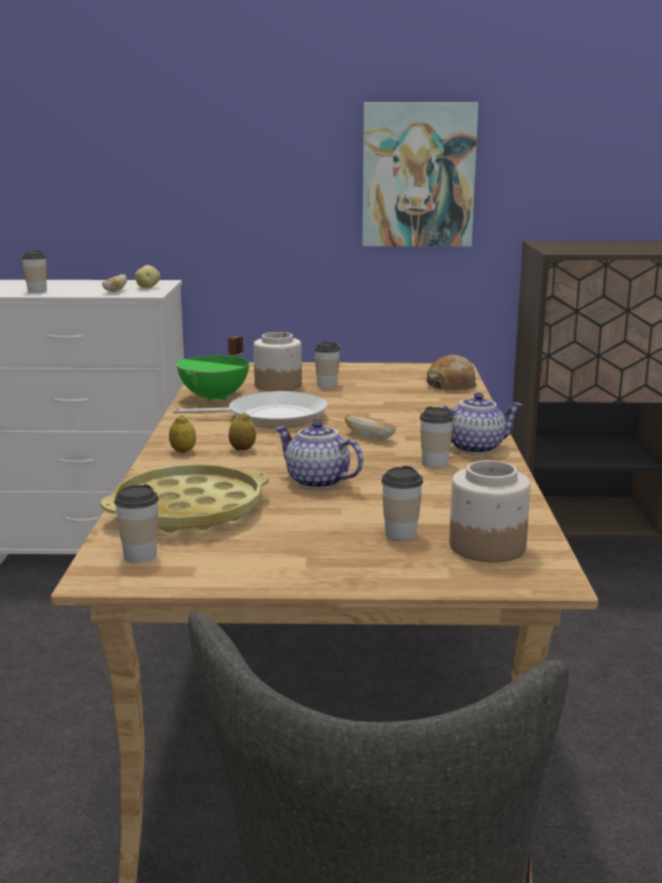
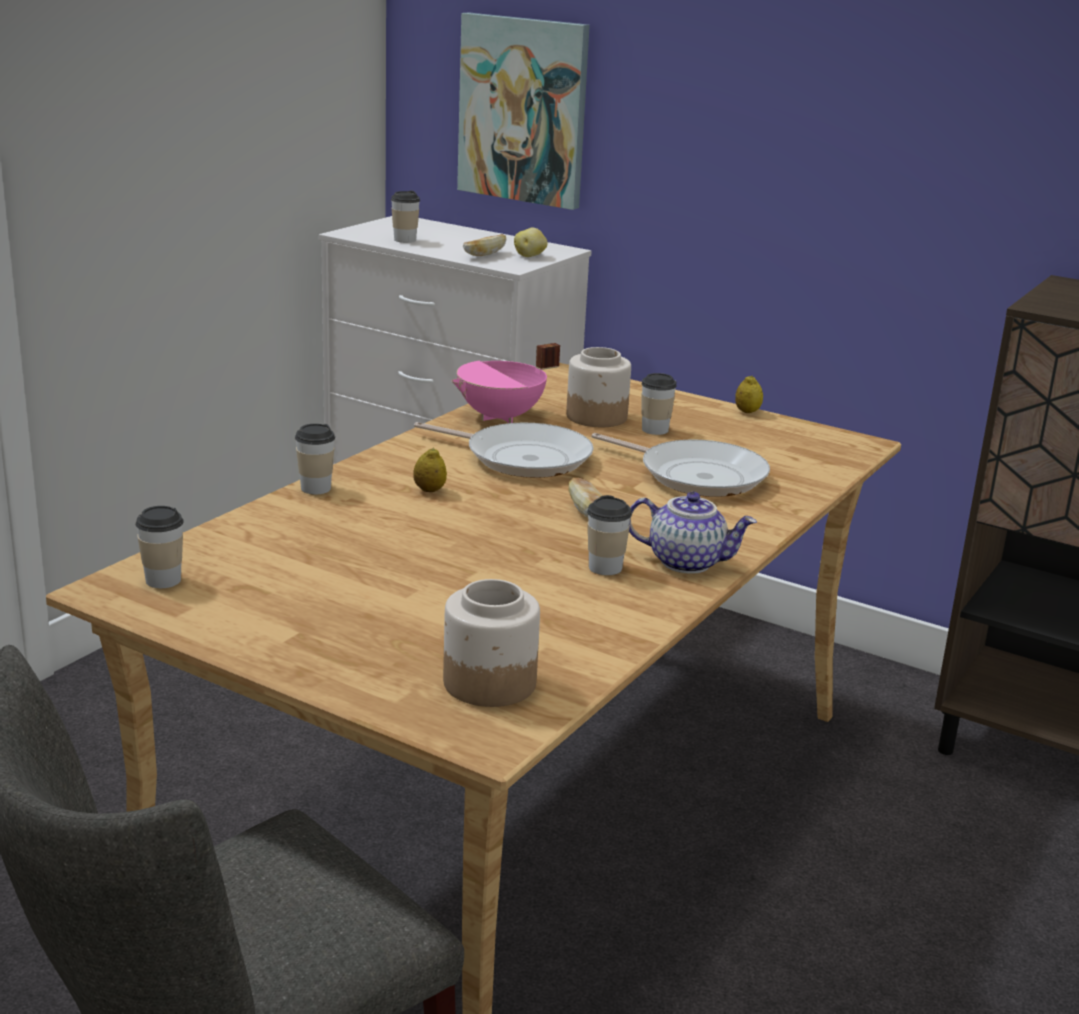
camera: 30 degrees right, 5 degrees up
(183, 451) = (368, 476): lemon -> lemon (747, 412)
(189, 510) = (272, 546): yellow tray -> none
(216, 398) = (501, 417): green cooking pot -> pink cooking pot
(316, 482) = (440, 552): teapot -> none
(395, 402) = (696, 475): none -> frying pan
(400, 534) = (426, 639): cup -> cup (315, 488)
(418, 175) = (910, 155): picture -> picture (523, 110)
(451, 385) = (810, 468): bread -> none

